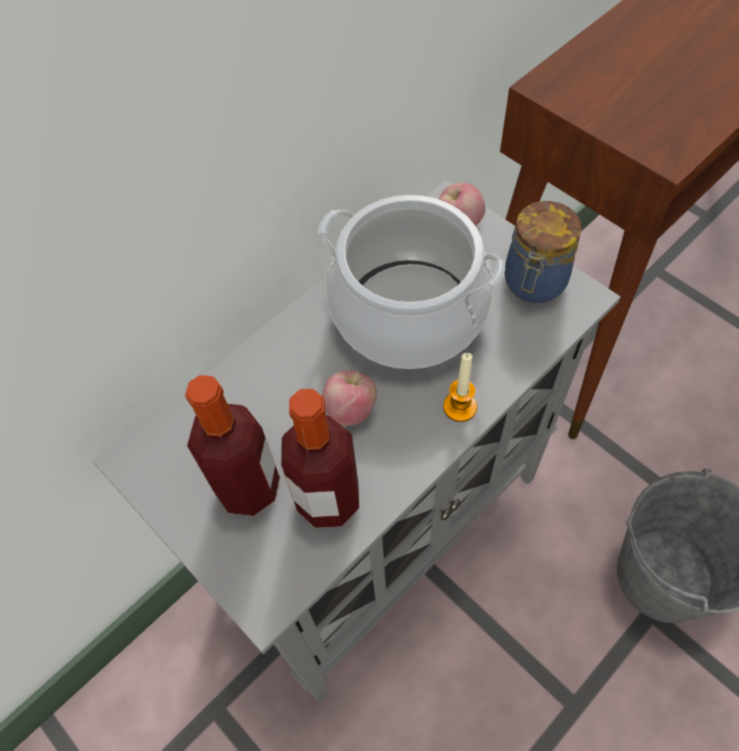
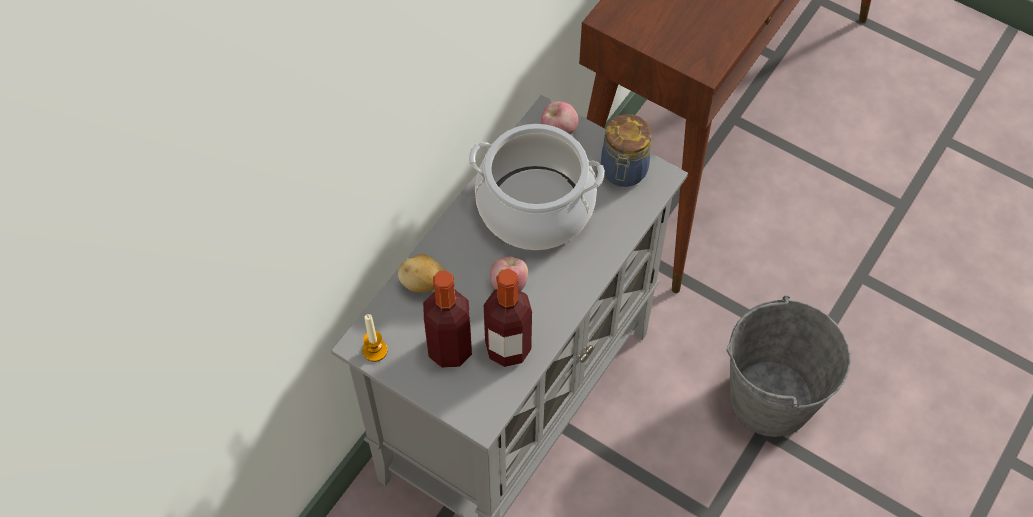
camera: 15 degrees left, 0 degrees up
(238, 389) = (423, 283): none -> potato
(460, 407) = (586, 271): candle -> candle (375, 350)

